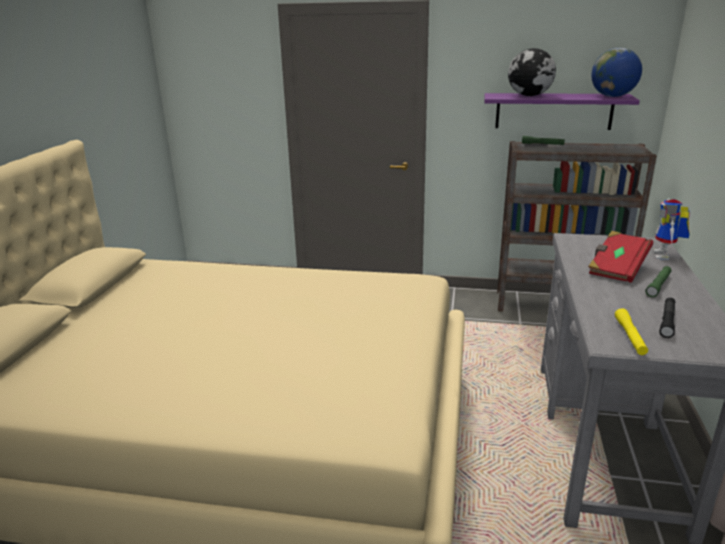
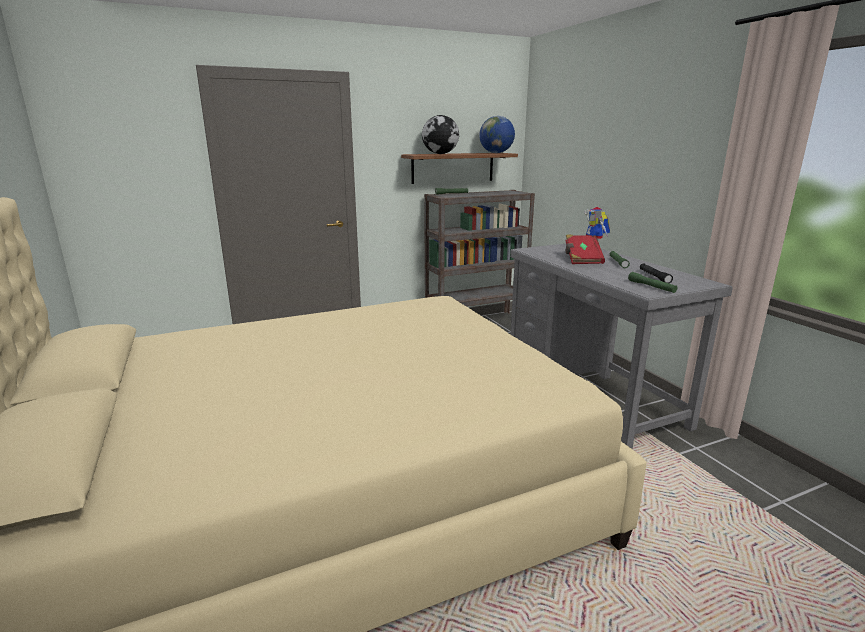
camera: 35 degrees left, 5 degrees down
(553, 111) = (453, 167): purple shelf -> brown shelf
(630, 337) = (651, 287): yellow flashlight -> green flashlight

